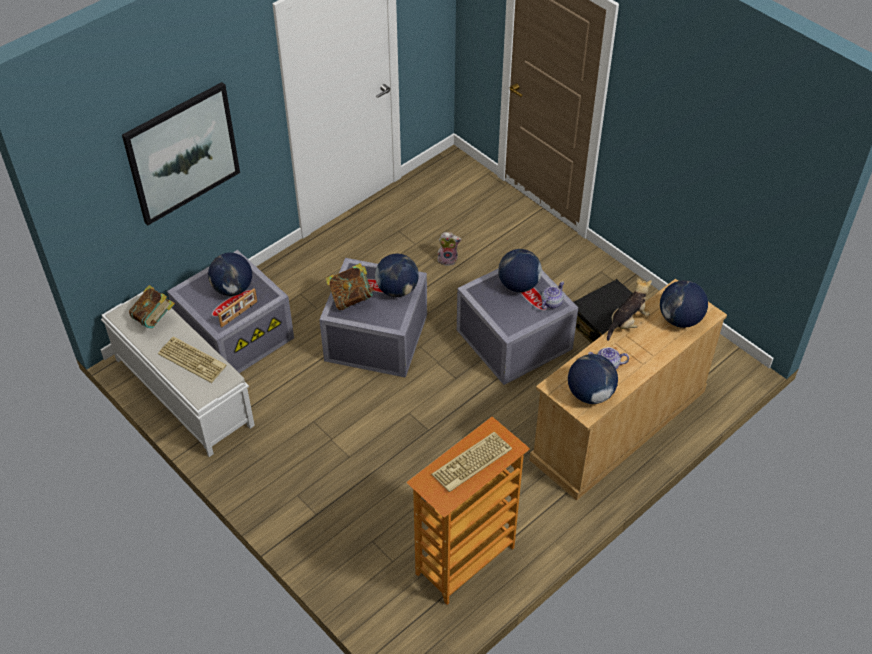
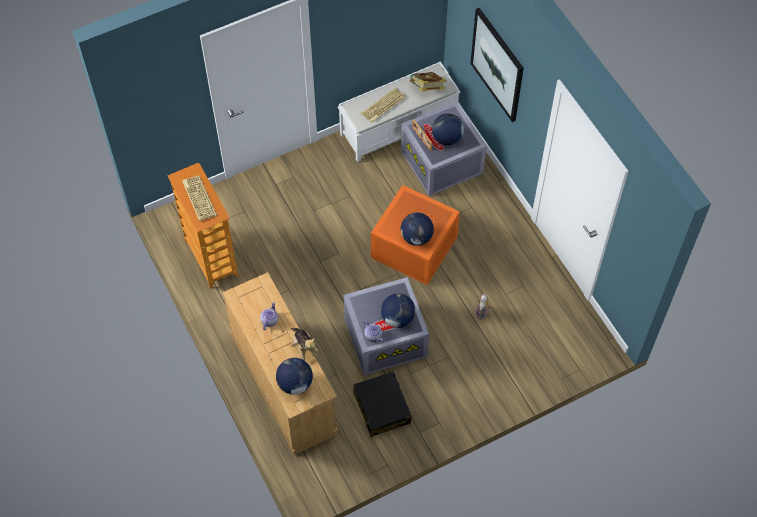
camera: 105 degrees right, 10 degrees up
(351, 298) = (416, 207): book -> none
(374, 338) = (413, 246): grey storage box -> orange storage box
(590, 394) = (249, 302): globe -> none

